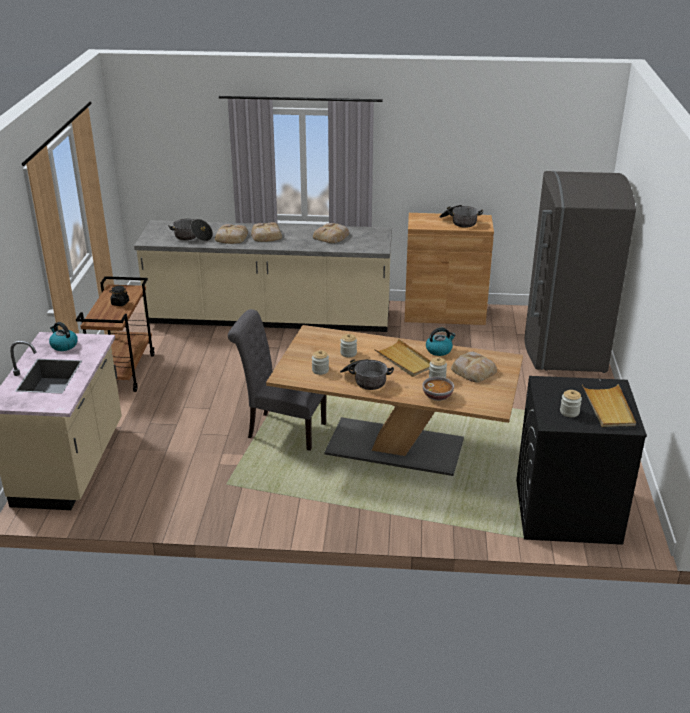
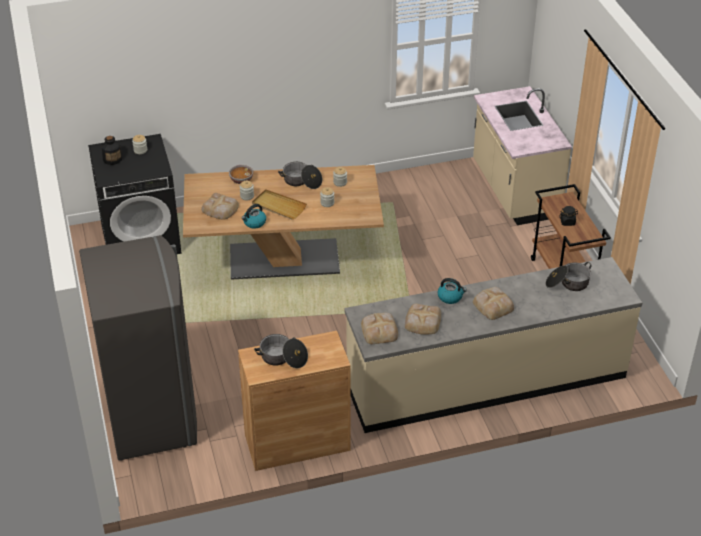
camera: 160 degrees right, 10 degrees up
(63, 345) = (538, 139): kettle -> kettle (450, 297)
(231, 237) = (527, 292): bread -> bread (380, 330)
(282, 430) = (382, 253): grey chair -> none
(608, 408) = (112, 159): beige tray -> bottle

